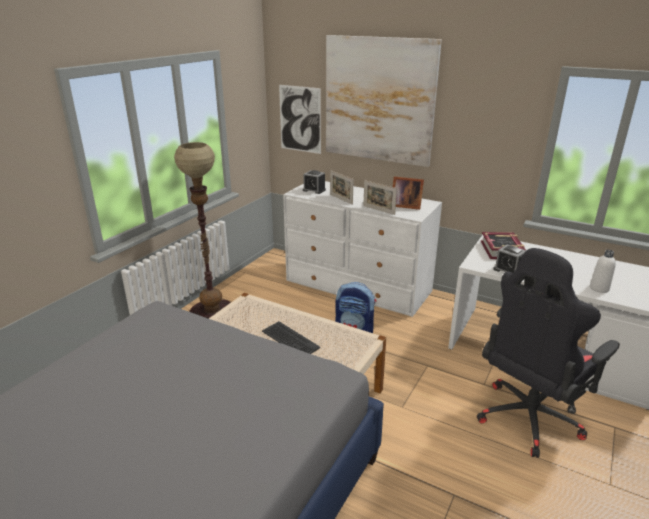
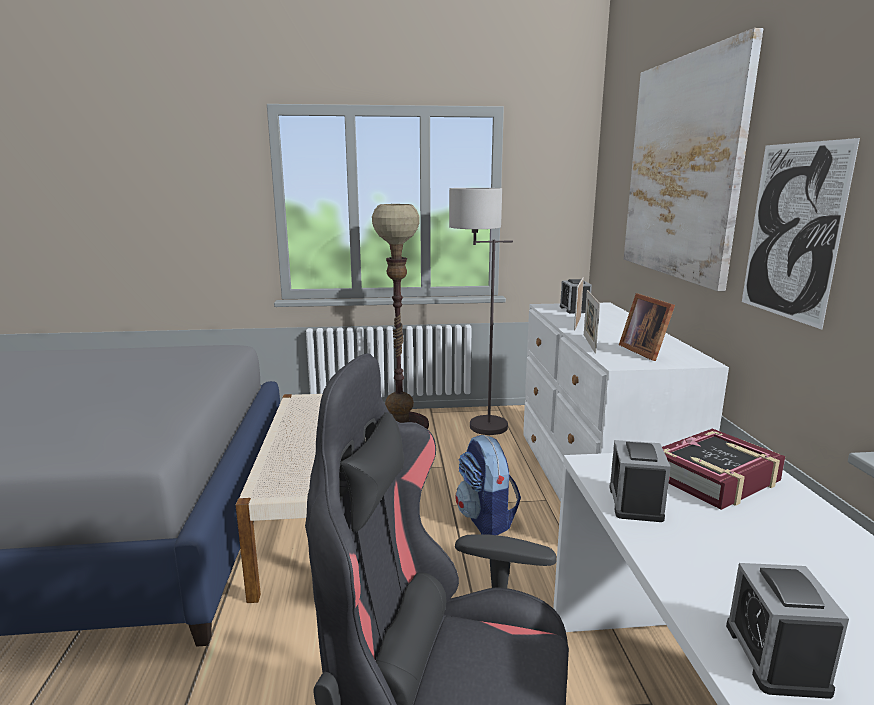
camera: 55 degrees right, 10 degrees down
(256, 289) = (477, 427): none -> grey floor lamp
(289, 340) = (294, 441): keyboard -> none
(300, 119) = (613, 211): picture -> picture (792, 231)
(599, 288) = (776, 657): white bottle -> alarm clock

